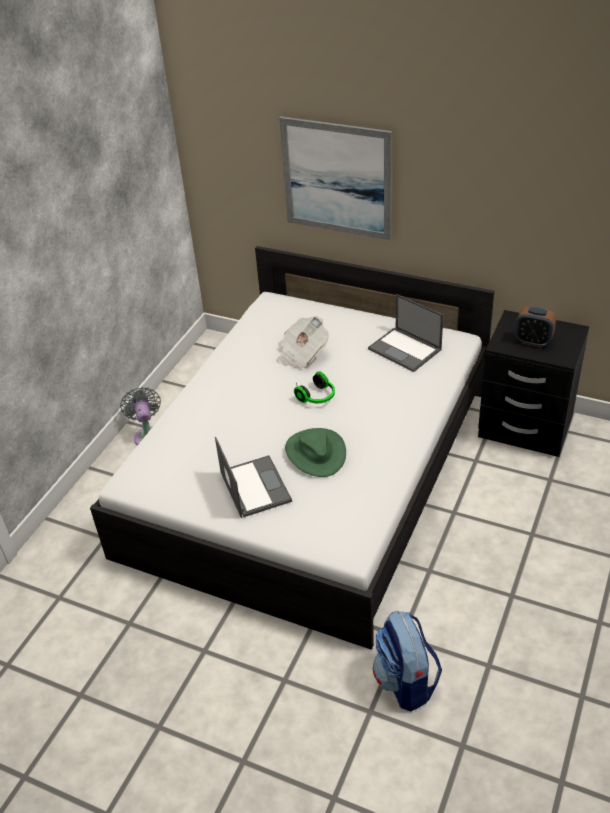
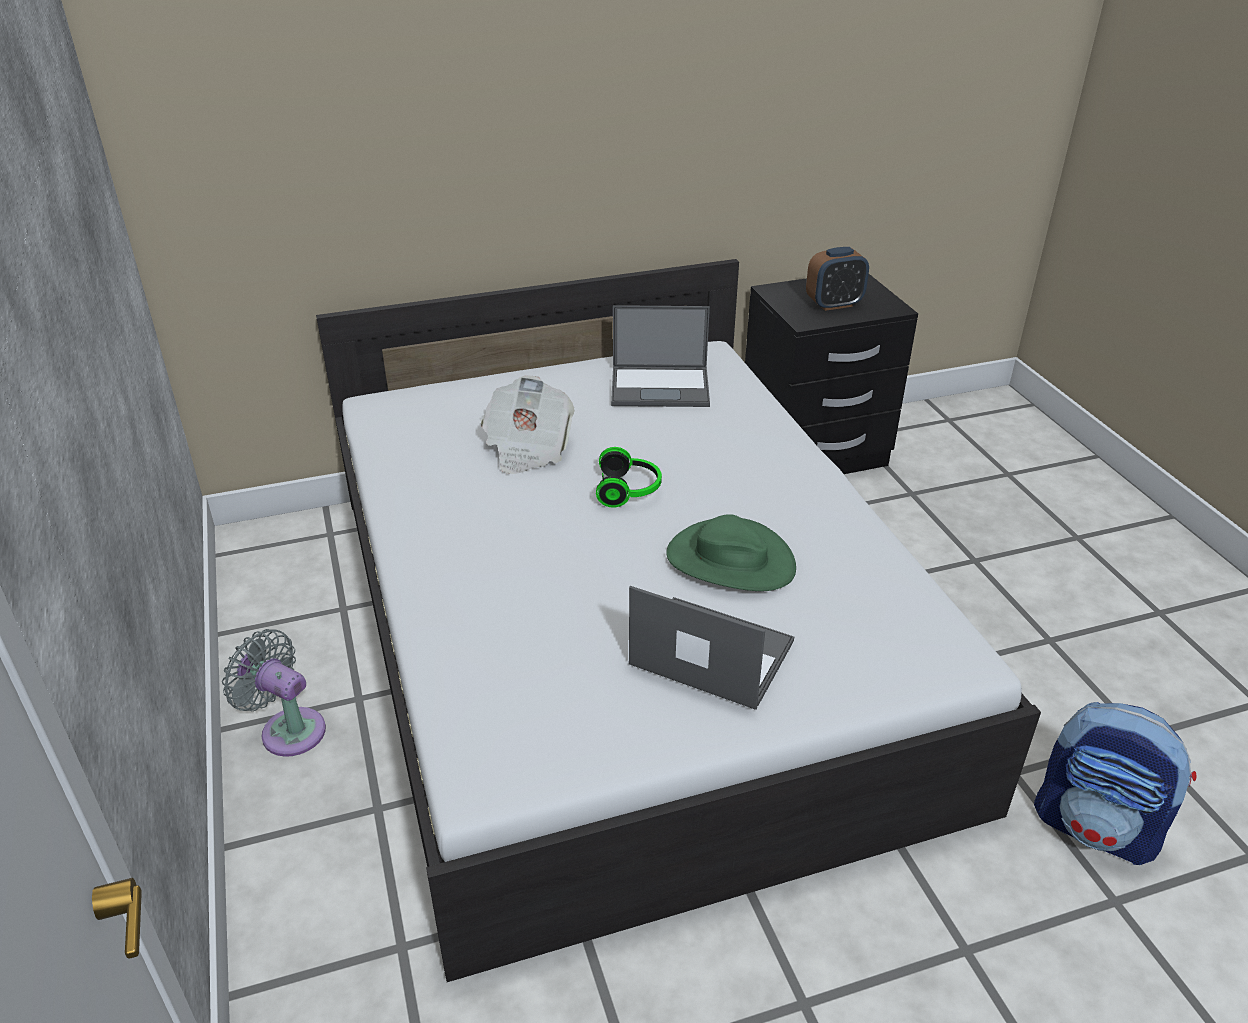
camera: 45 degrees left, 5 degrees down
(337, 178) = (463, 135): picture -> none

